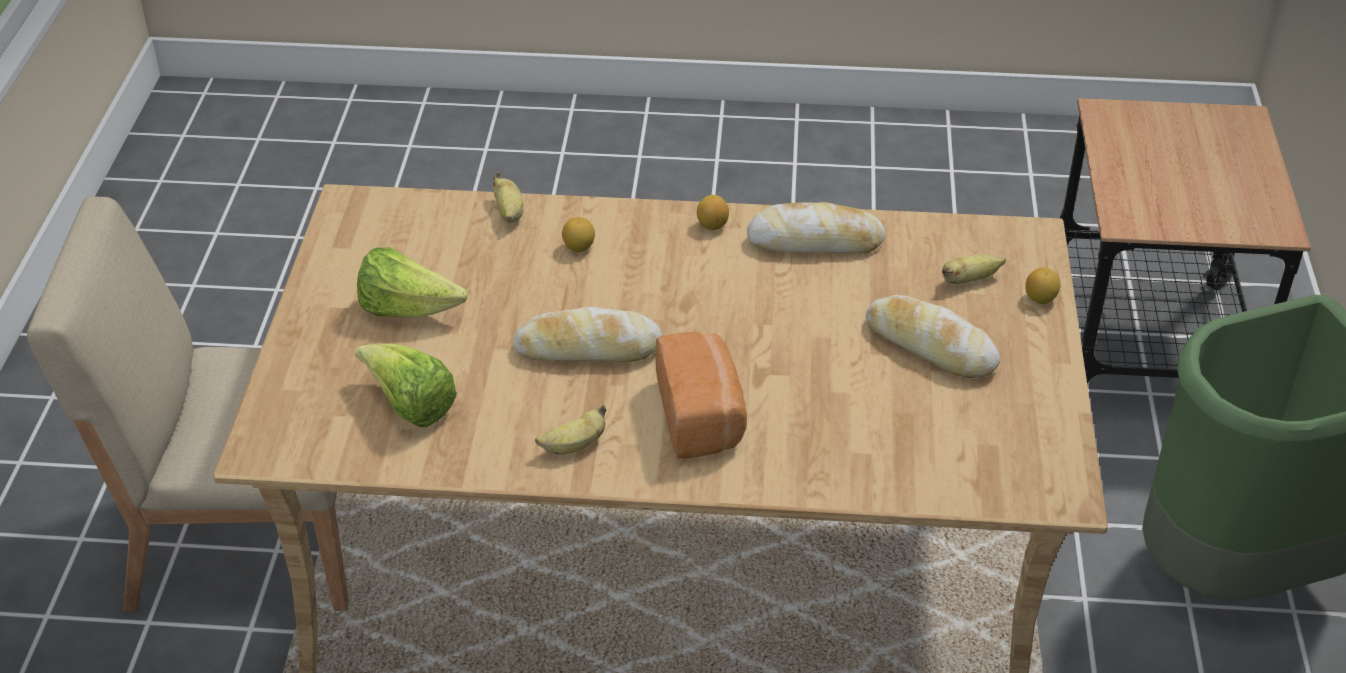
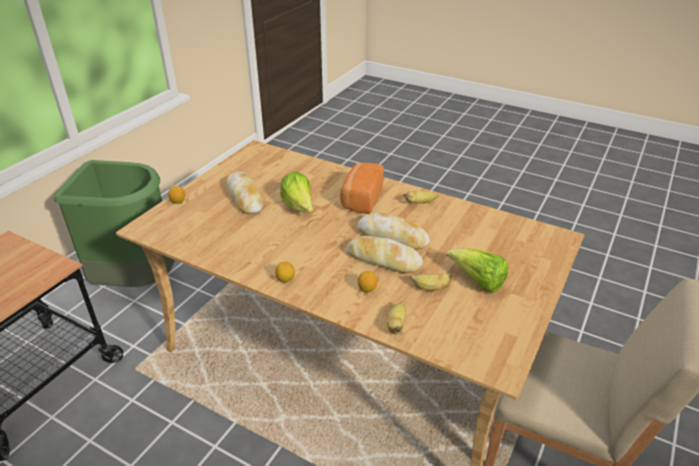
camera: 155 degrees left, 5 degrees down
(410, 406) = (487, 236): lettuce -> lettuce (299, 207)
(815, 241) = (242, 255): bread -> bread (384, 260)
(969, 280) = (195, 217): banana -> banana (430, 288)

